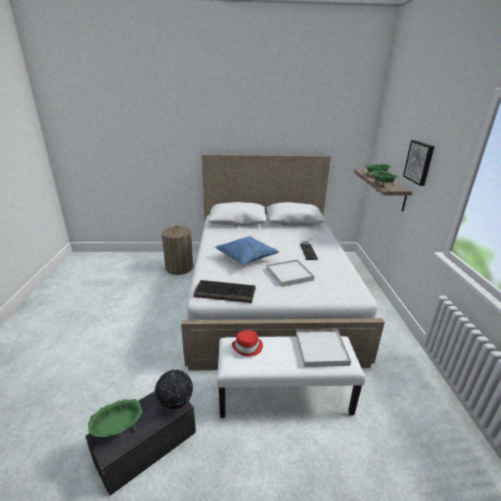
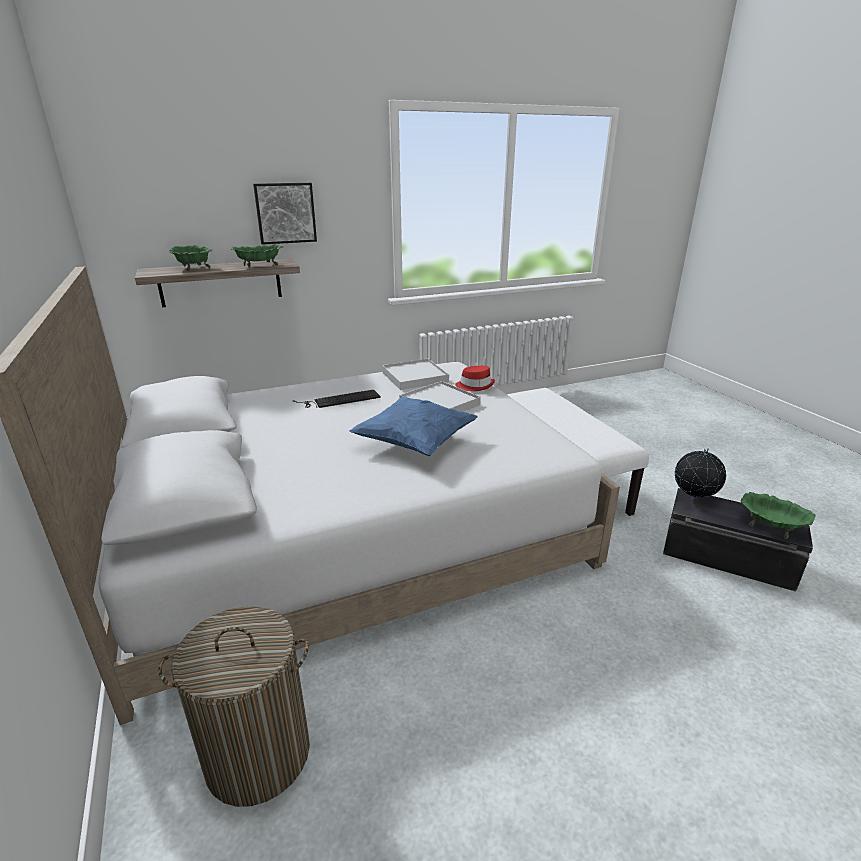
camera: 110 degrees left, 0 degrees up
(226, 292) = (539, 438): keyboard -> none
(248, 347) = (589, 437): red hat -> red hat (475, 386)
(321, 349) = (542, 401): white tray -> white tray (415, 377)

